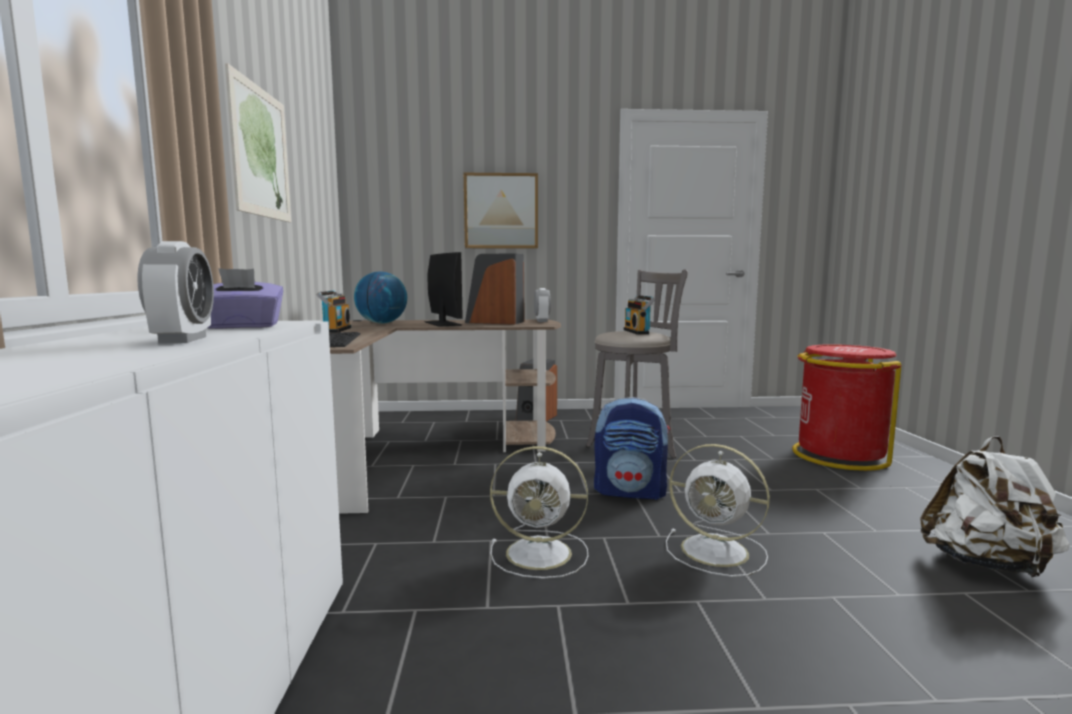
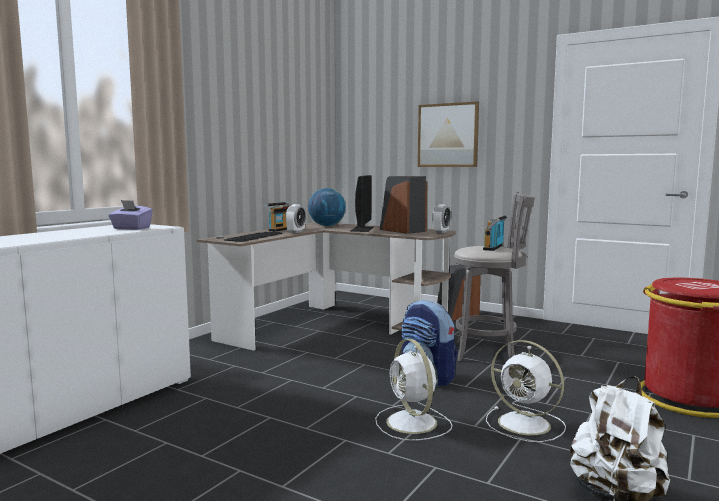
camera: 35 degrees right, 0 degrees up
(183, 340) = (80, 234): alarm clock -> alarm clock (296, 232)
(260, 152) = (239, 114): picture -> none
(542, 553) = (305, 393): white fan -> white fan (526, 424)

